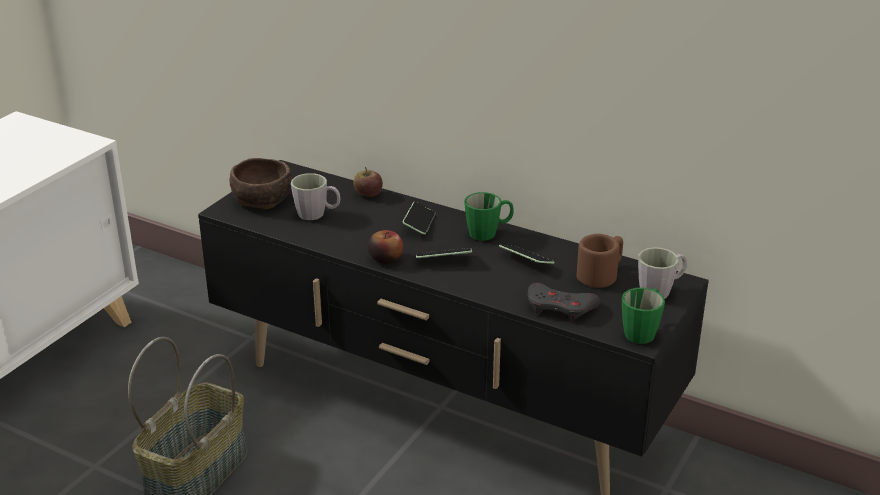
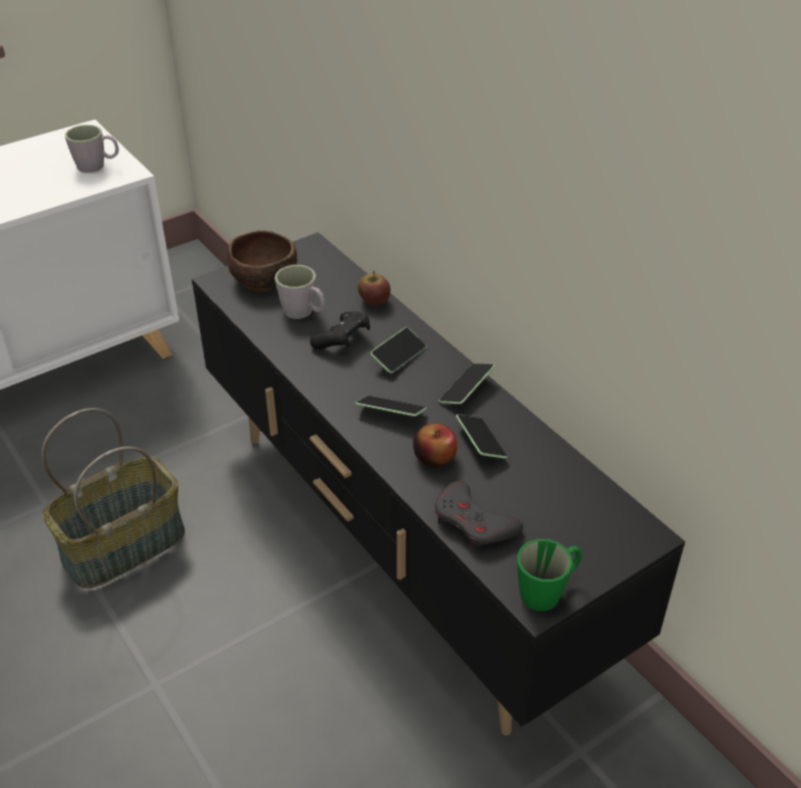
camera: 25 degrees right, 10 degrees up
(365, 225) = (343, 340): none -> black game controller
(385, 258) = (331, 391): apple -> apple (434, 457)
(488, 233) = (466, 390): green mug -> phone
(601, 274) = (556, 490): brown mug -> none
(660, 290) = (611, 538): grey mug -> grey mug (97, 166)

